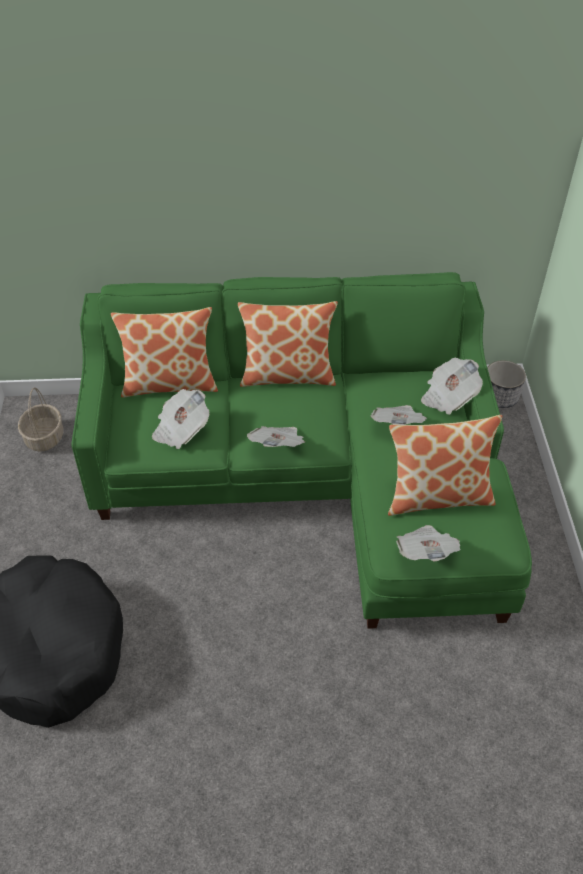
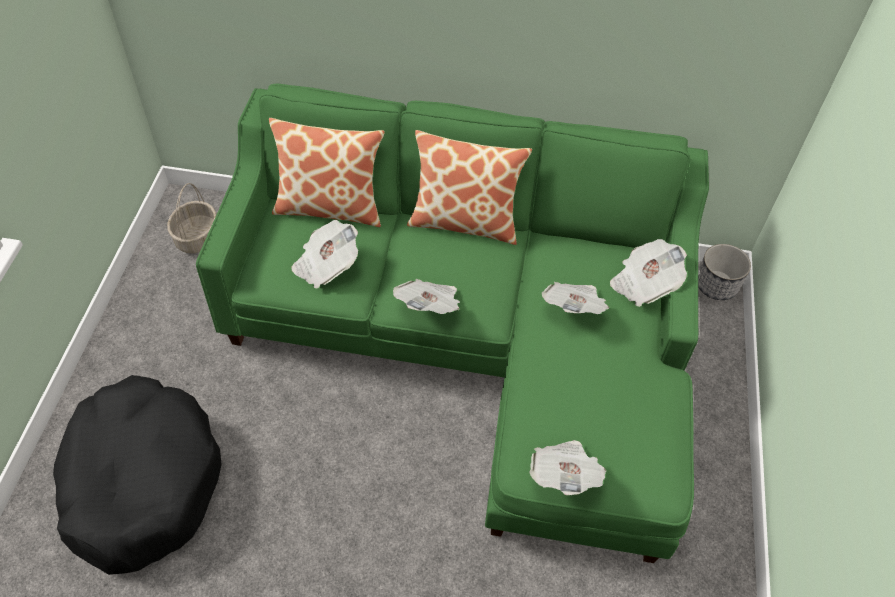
camera: 10 degrees right, 5 degrees up
(437, 496) = (598, 406): pillow -> none

